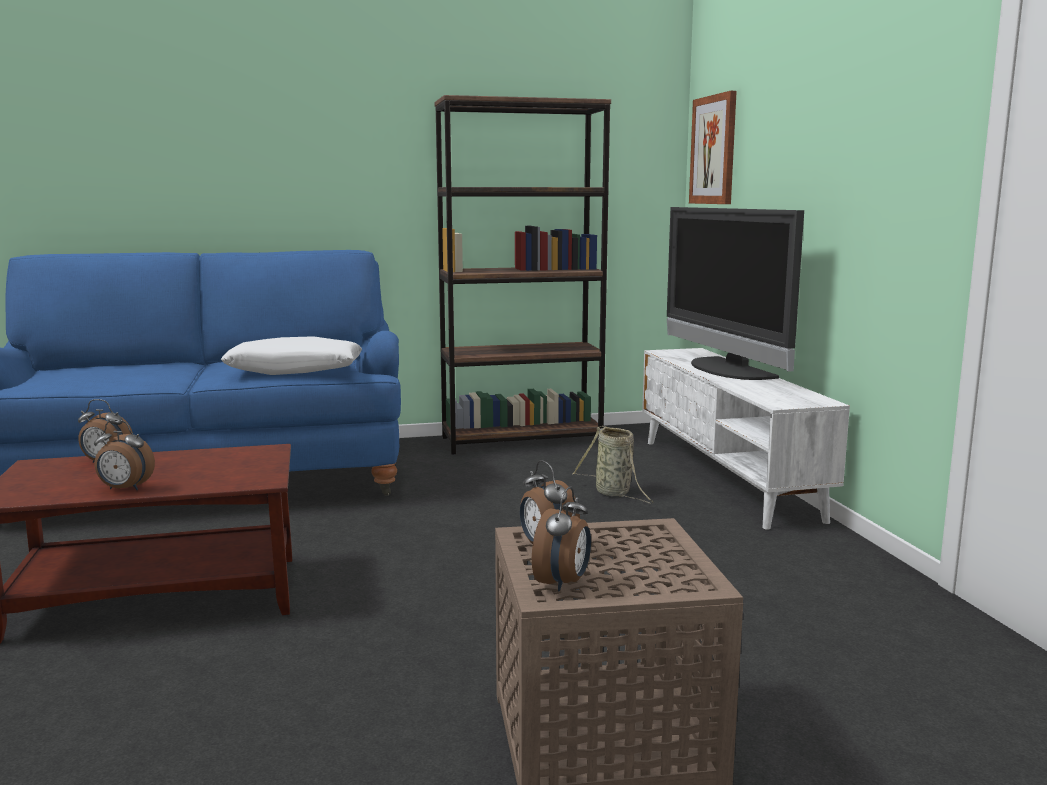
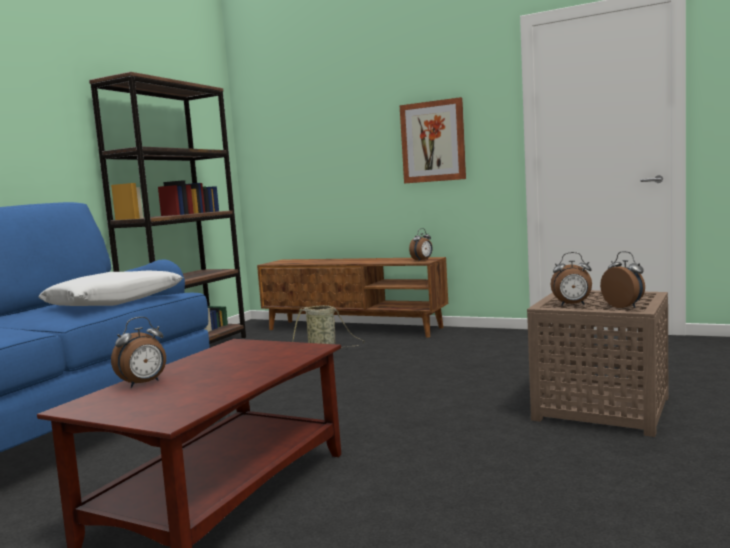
camera: 50 degrees left, 5 degrees down
(124, 489) = (243, 380): alarm clock -> alarm clock (422, 260)
(714, 150) = (271, 128): picture -> picture (433, 141)
(726, 369) = (339, 260): television -> none
(727, 478) = (354, 328): white tv stand -> brown tv stand

